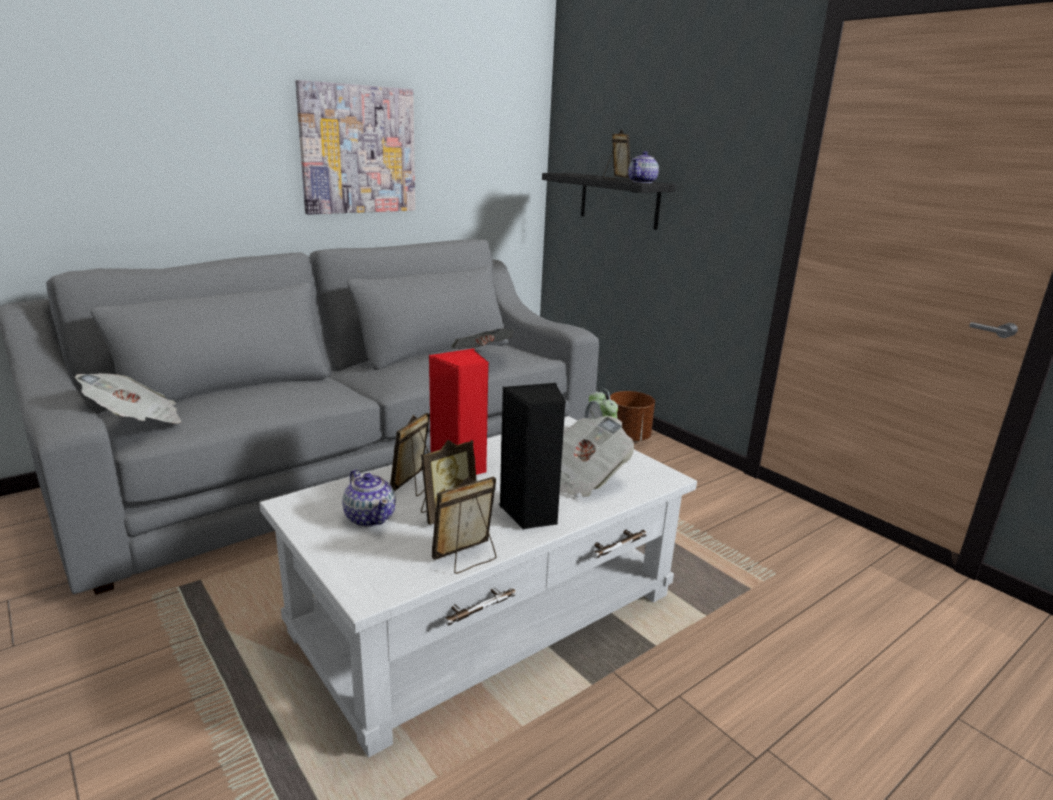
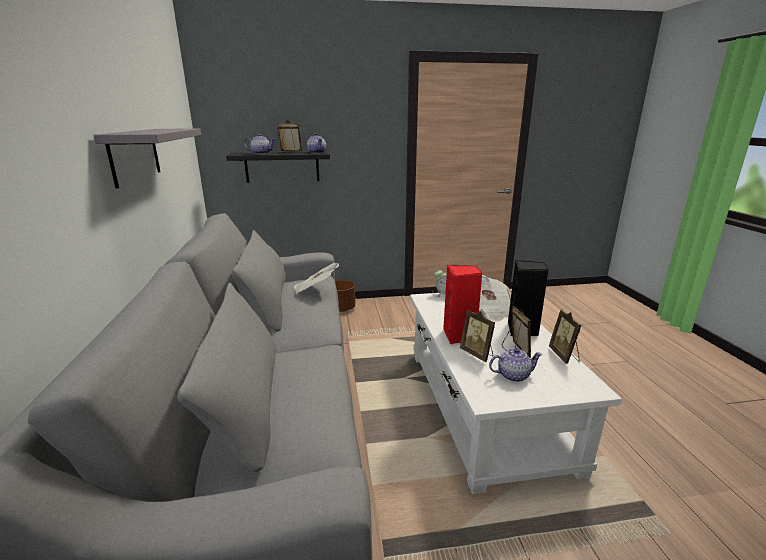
camera: 60 degrees left, 0 degrees up
(136, 420) = (300, 461): newspaper -> none
(358, 150) = (135, 155): picture -> grey shelf
(584, 175) = (261, 153): none -> teapot

